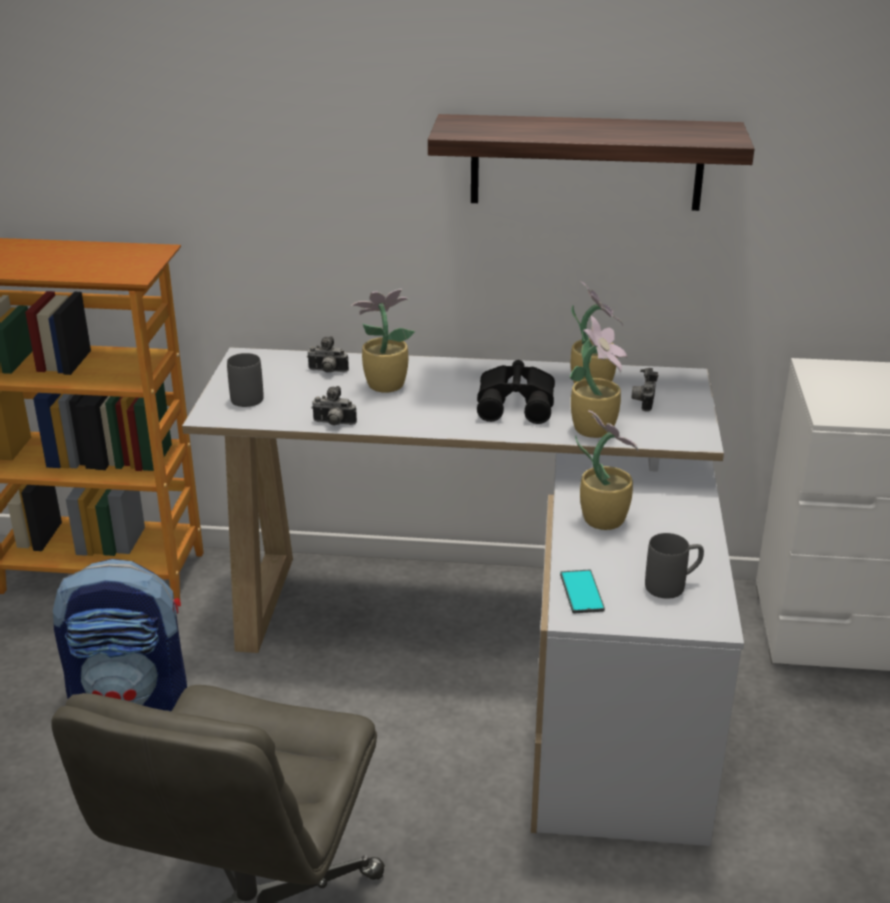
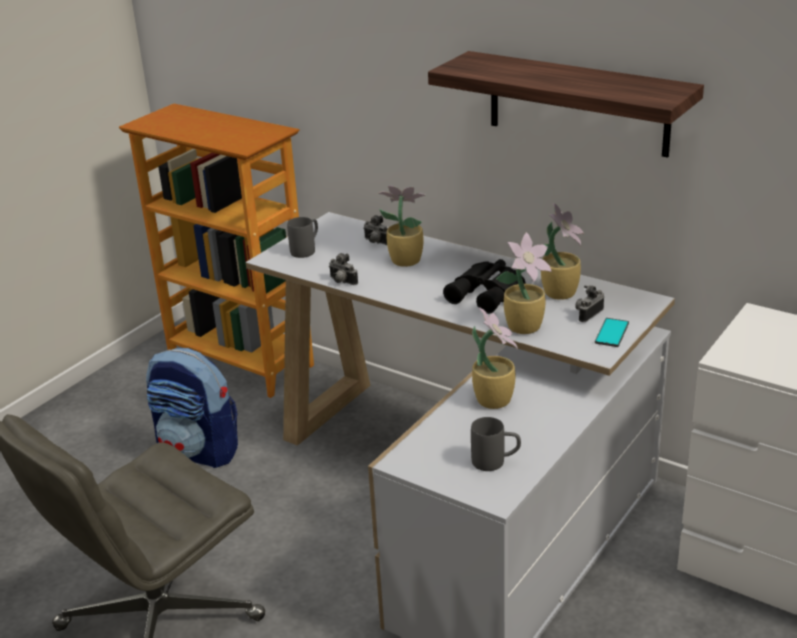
camera: 30 degrees right, 0 degrees up
(581, 592) = (422, 448): phone -> phone (611, 333)

